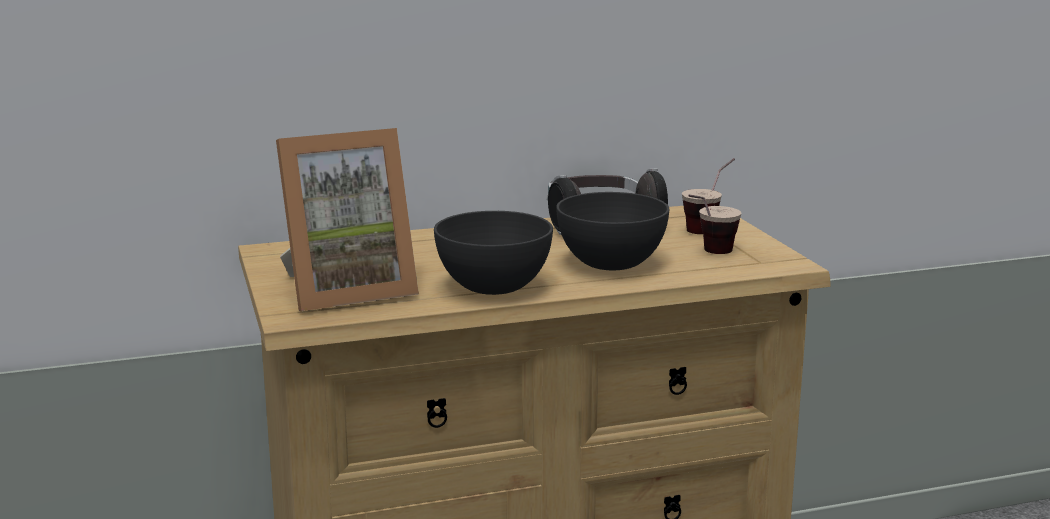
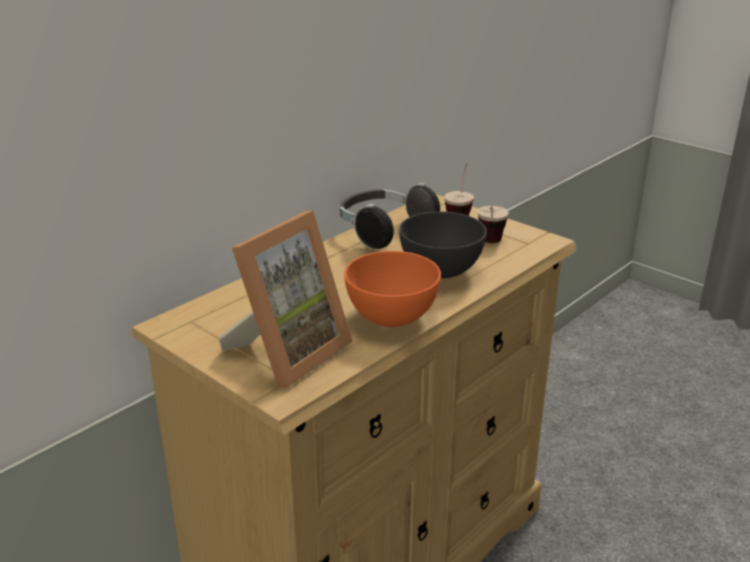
camera: 30 degrees left, 10 degrees up
(495, 287) = (392, 317): grey bowl -> orange bowl

